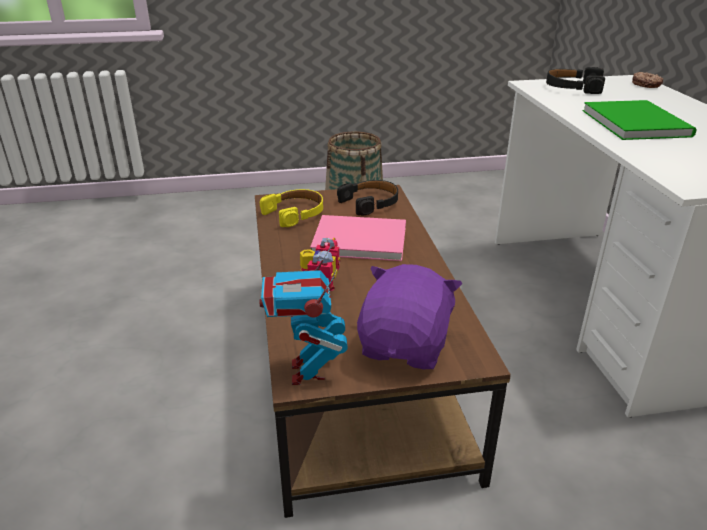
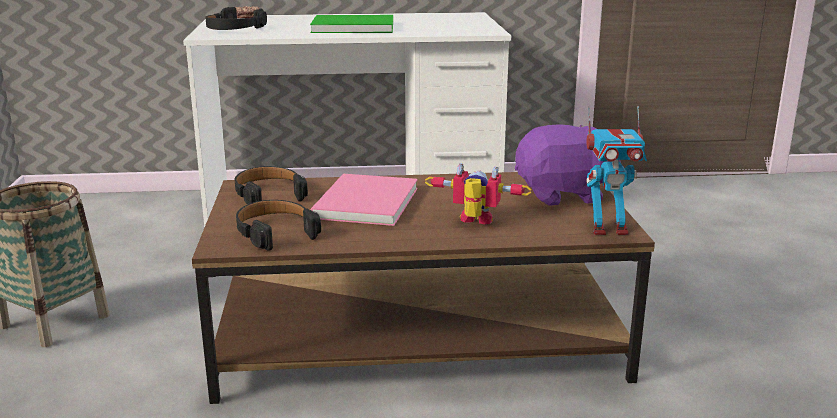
camera: 85 degrees left, 10 degrees down
(295, 213) = (275, 232): yellow headphones -> black headphones
(406, 346) = (563, 195): purple plush toy -> purple plush toy turned 150 degrees clockwise

